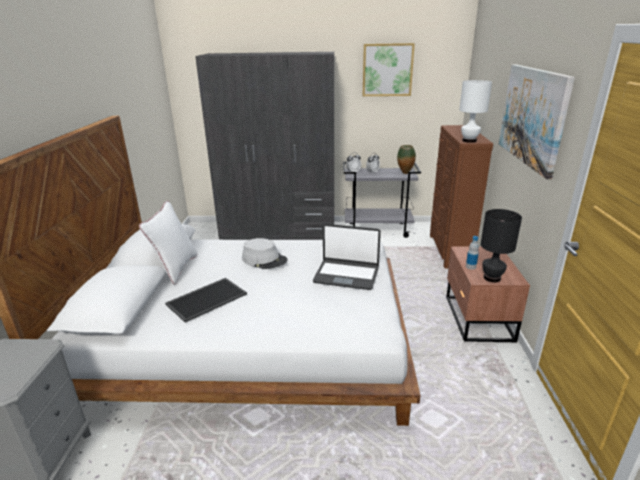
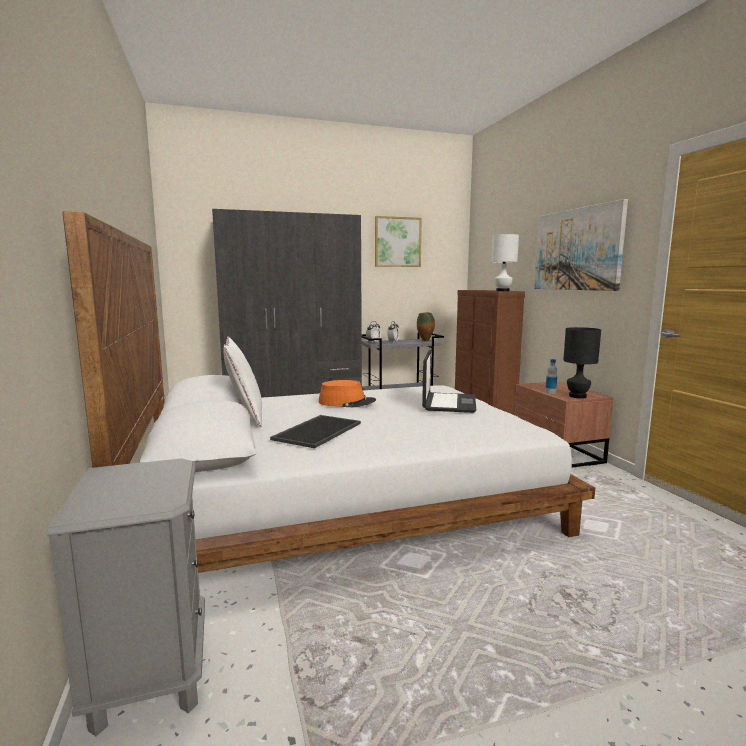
camera: 20 degrees left, 15 degrees down
(264, 260) = (347, 402): grey hat -> orange hat
(346, 275) = (448, 403): laptop -> laptop turned 75 degrees counterclockwise

